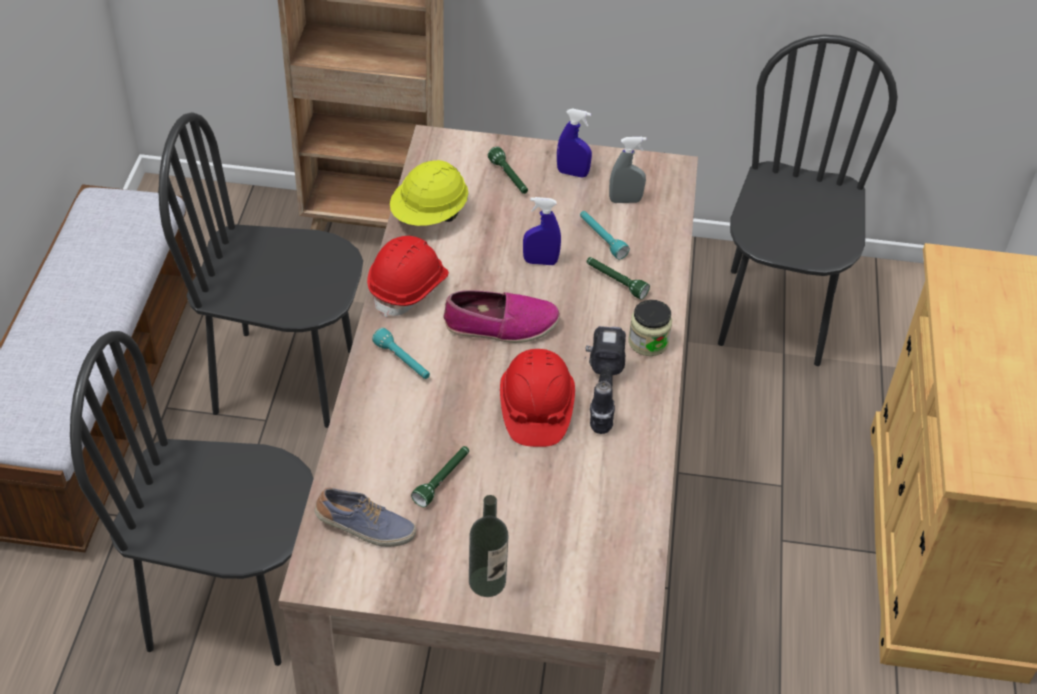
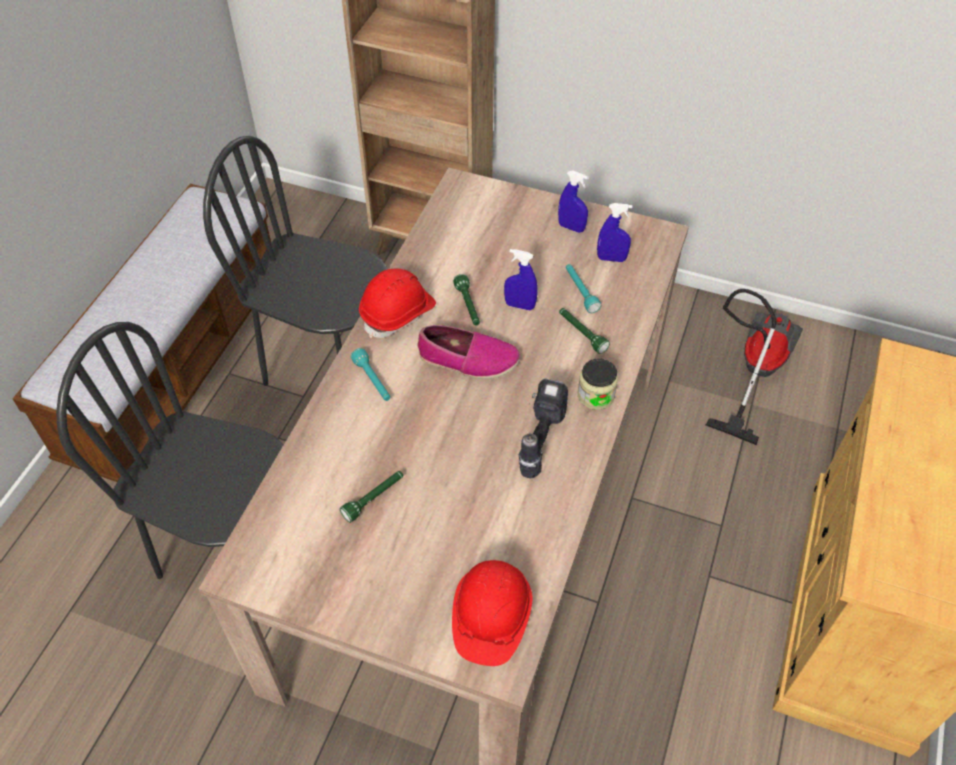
camera: 15 degrees right, 5 degrees up
(365, 528) = (293, 533): shoe -> none
(429, 215) = (435, 250): yellow hard hat -> none
(487, 582) = (384, 605): bottle -> none
(509, 178) = (514, 225): green flashlight -> green flashlight (468, 306)
(535, 409) = (475, 444): red hard hat -> red hard hat (490, 618)
(625, 200) = (611, 258): grey spray bottle -> blue spray bottle
(776, 317) = (752, 370): black chair -> vacuum cleaner

